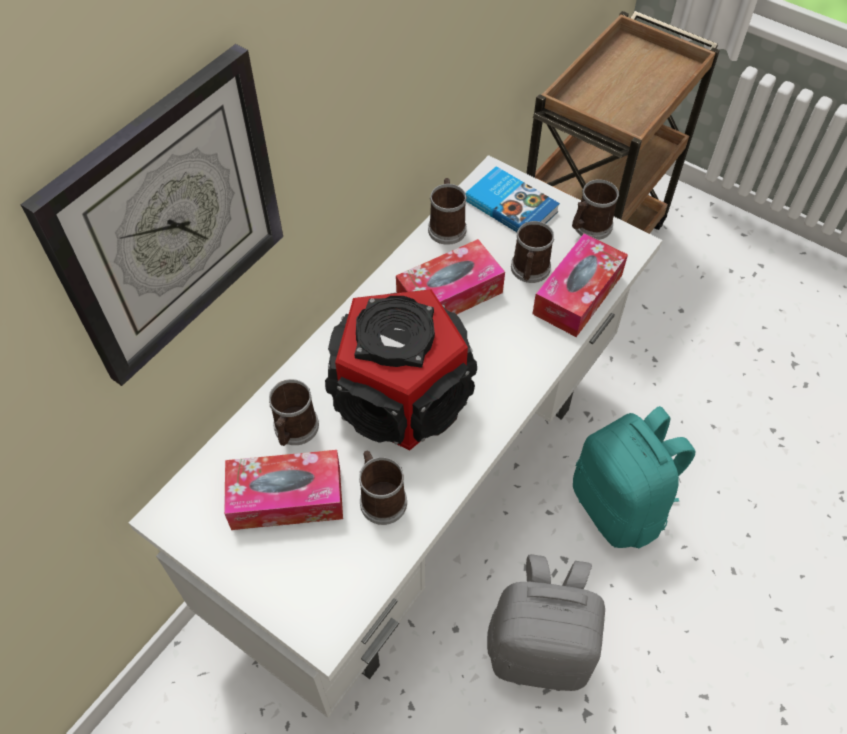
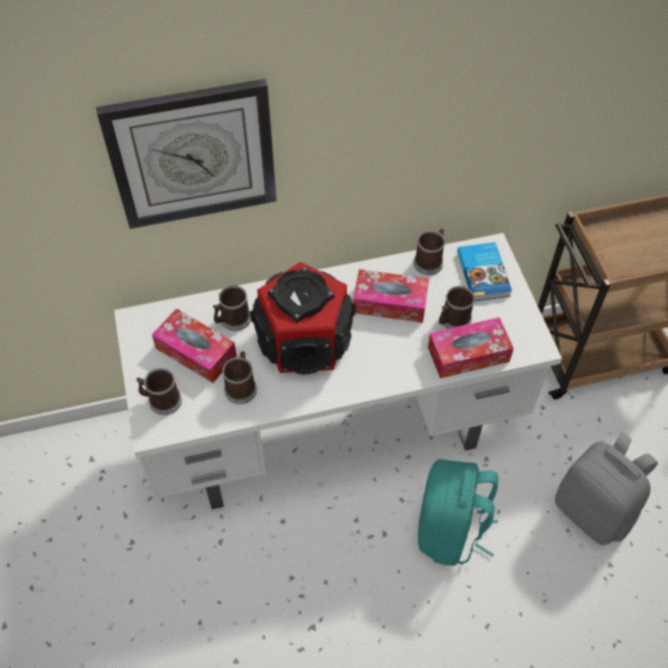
camera: 40 degrees right, 0 degrees up
(540, 648) = (320, 571): grey backpack -> grey backpack (594, 510)
(589, 227) = (520, 319): mug -> mug (161, 400)

